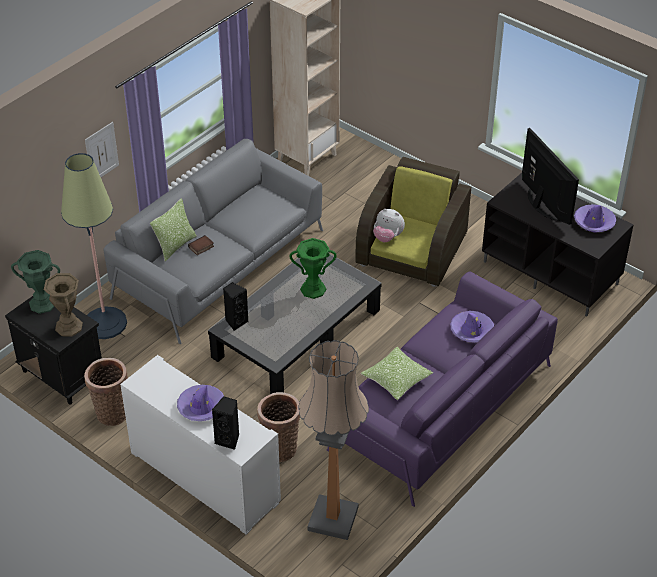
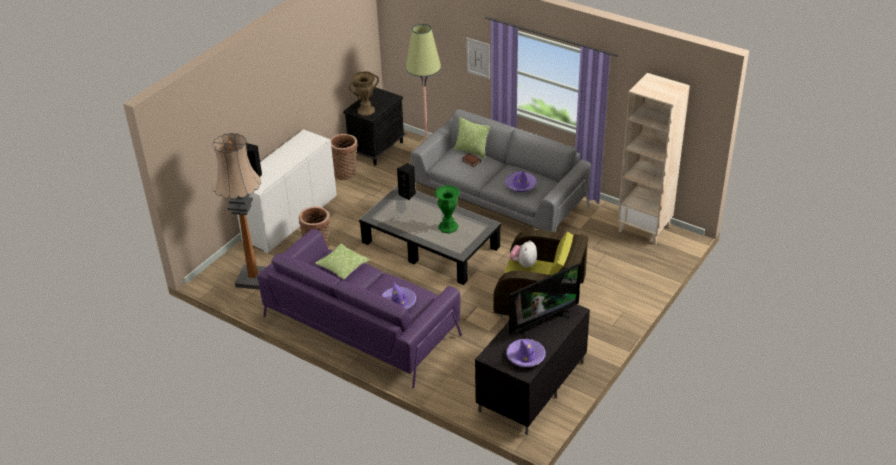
camera: 85 degrees right, 5 degrees down
(42, 303) = (386, 98): green vase -> none
(201, 407) = (282, 162): purple hat -> purple hat (520, 185)

